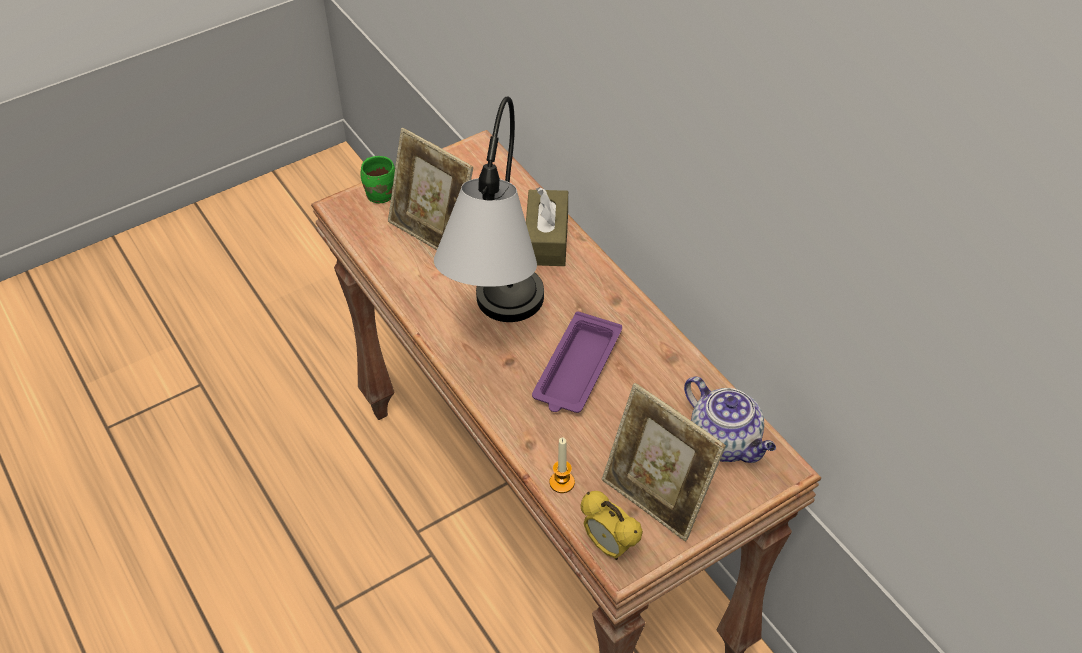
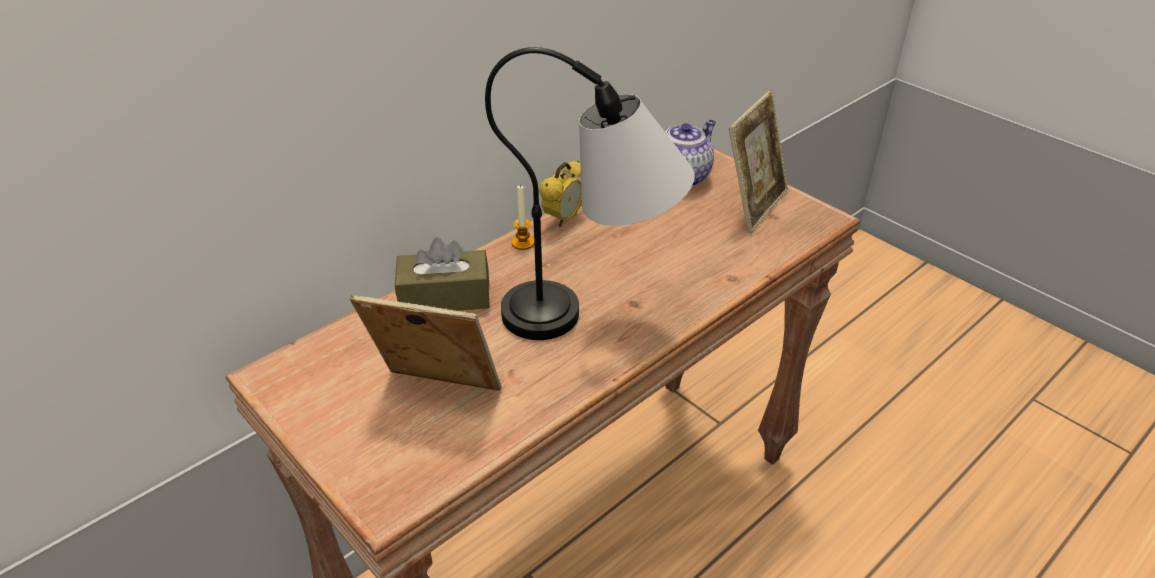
camera: 100 degrees left, 10 degrees down
(381, 193) = (357, 463): green mug -> none
(432, 232) = (437, 395): picture frame -> picture frame turned 105 degrees counterclockwise
(562, 482) = (765, 255): candle -> candle (523, 243)
(576, 370) = (630, 258): purple tray -> none
(609, 546) = (814, 225): alarm clock -> alarm clock (563, 219)

